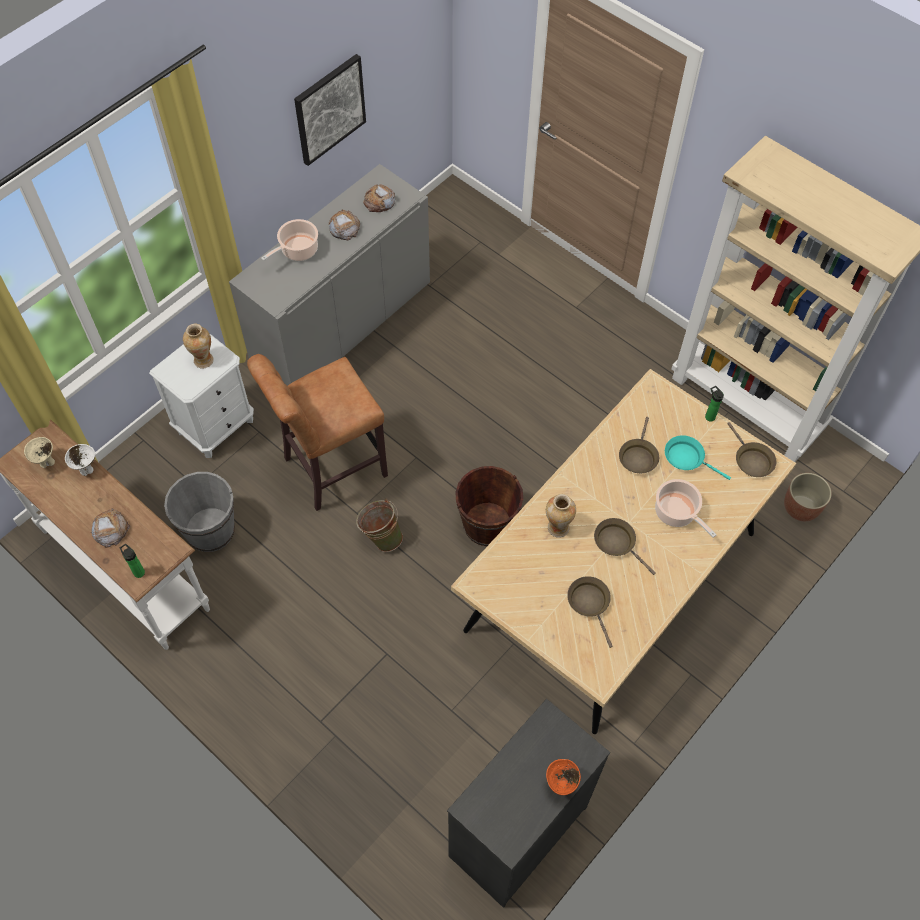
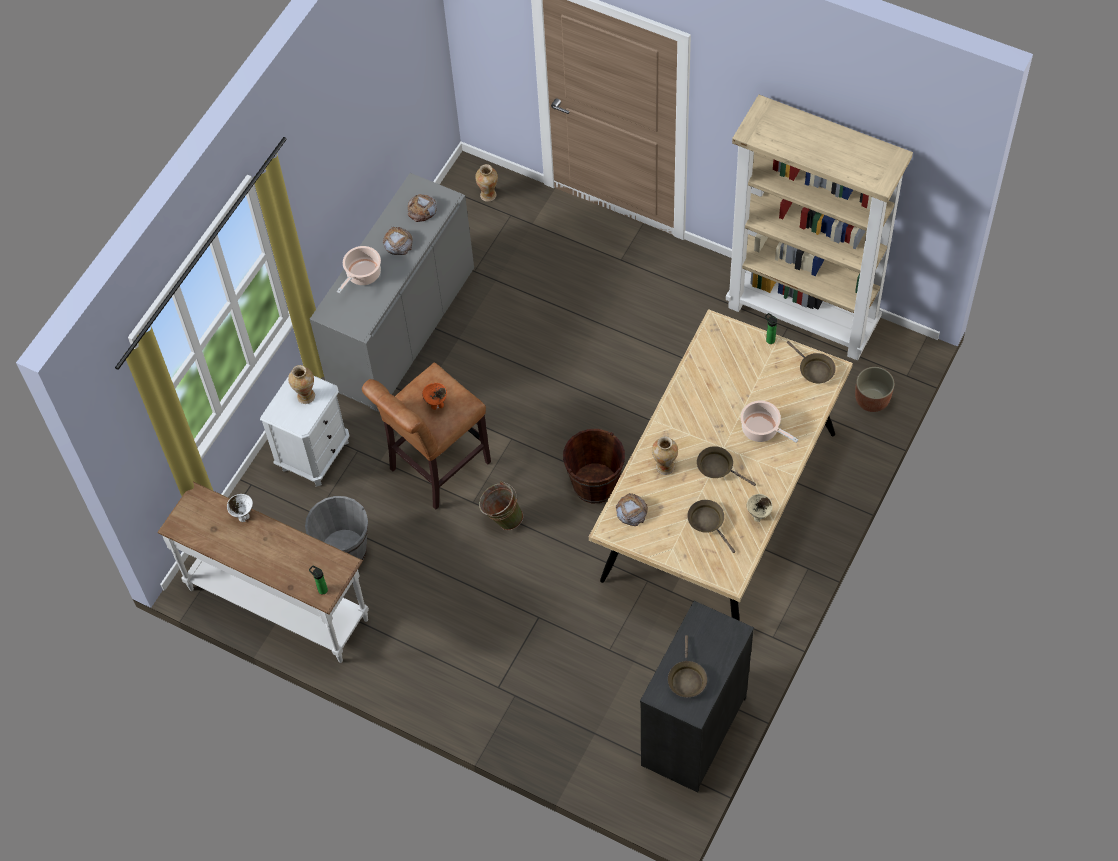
camera: 10 degrees left, 0 degrees up
(46, 462) = (205, 519): beige bowl -> beige bowl (758, 516)
(110, 529) = (284, 561): bread -> bread (631, 511)
(329, 109) = (363, 140): picture -> none
(464, 218) = (488, 195): none -> vase
(561, 784) = (722, 660): orange bowl -> orange bowl (436, 405)
(638, 456) = (717, 389): brown frying pan -> brown frying pan (686, 678)
(687, 458) = (759, 381): turquoise frying pan -> none

